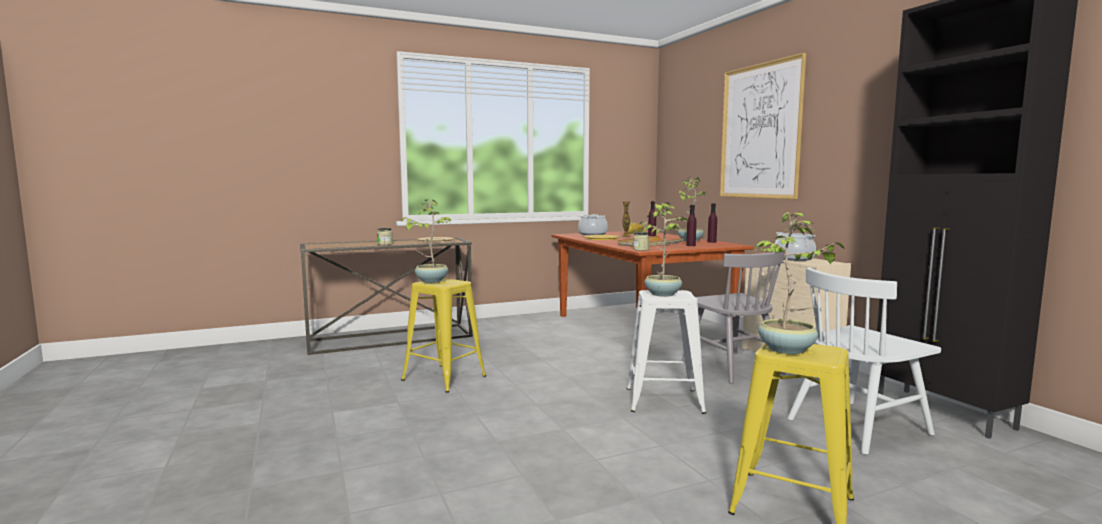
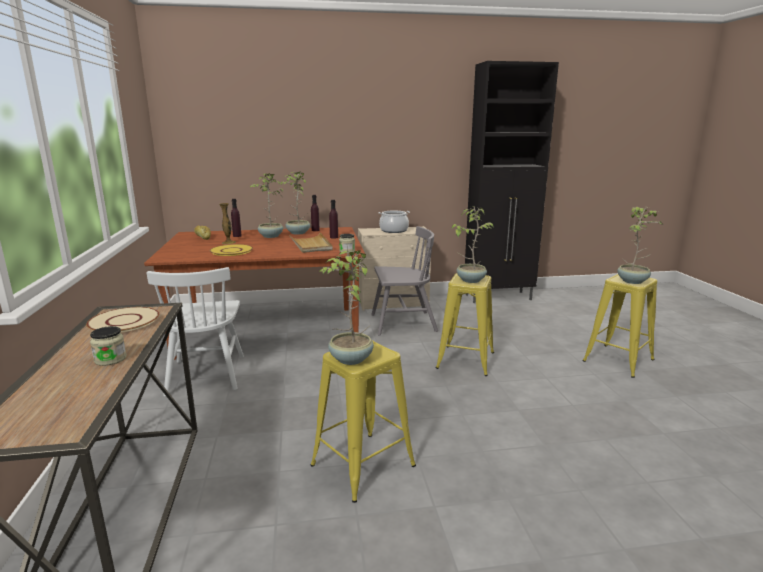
camera: 75 degrees left, 10 degrees up
(592, 234) = (182, 249): cooking pot -> none
(663, 238) = (270, 236): none -> potted plant
(664, 400) = (465, 360): white stool -> yellow stool
(760, 131) = (322, 126): picture -> none
(858, 426) = (516, 319): white chair -> white chair (206, 374)

